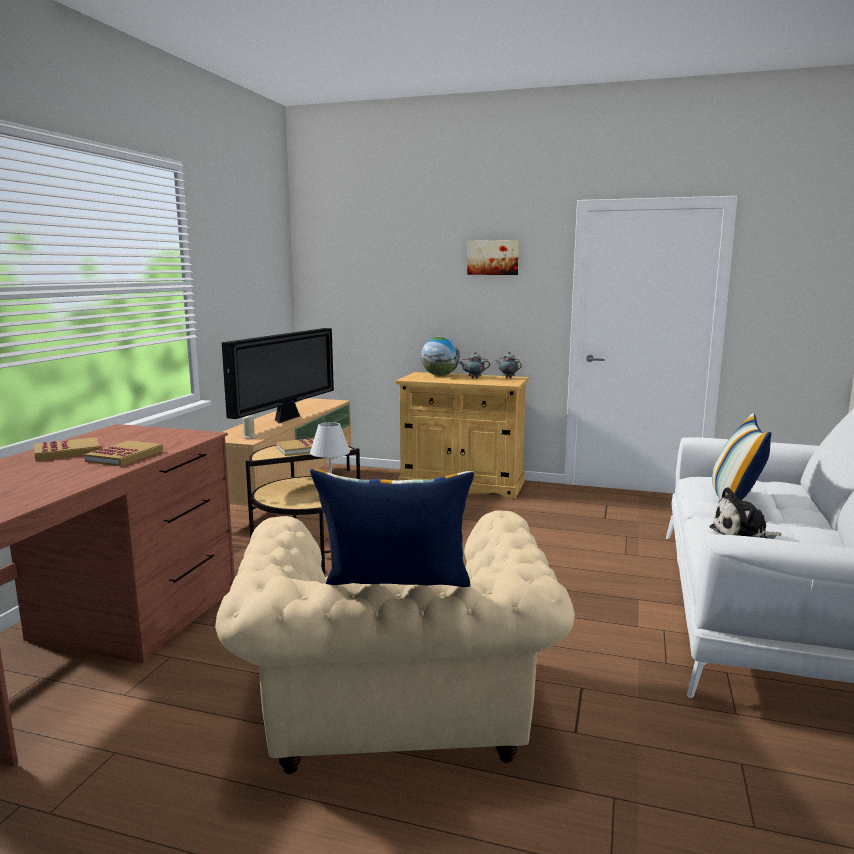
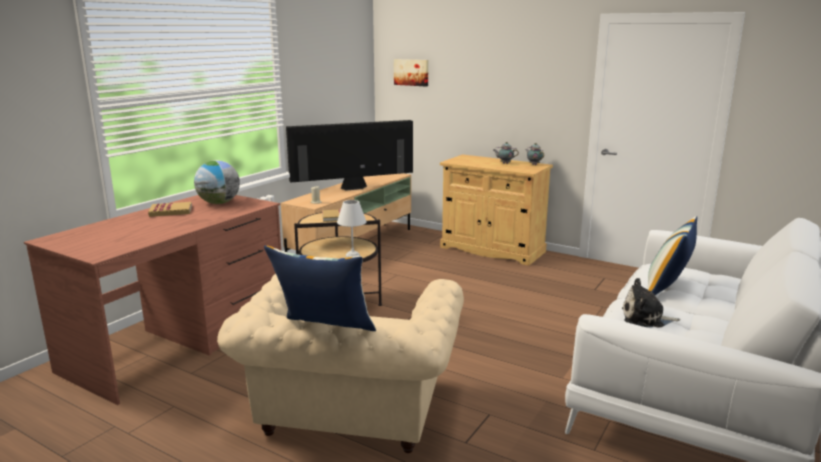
camera: 15 degrees right, 5 degrees up
(125, 456) = (203, 217): book -> none
(287, 418) = (352, 188): television -> television turned 150 degrees counterclockwise
(440, 375) = (479, 159): globe -> globe (219, 203)
(493, 257) = (528, 62): picture -> picture (411, 72)

